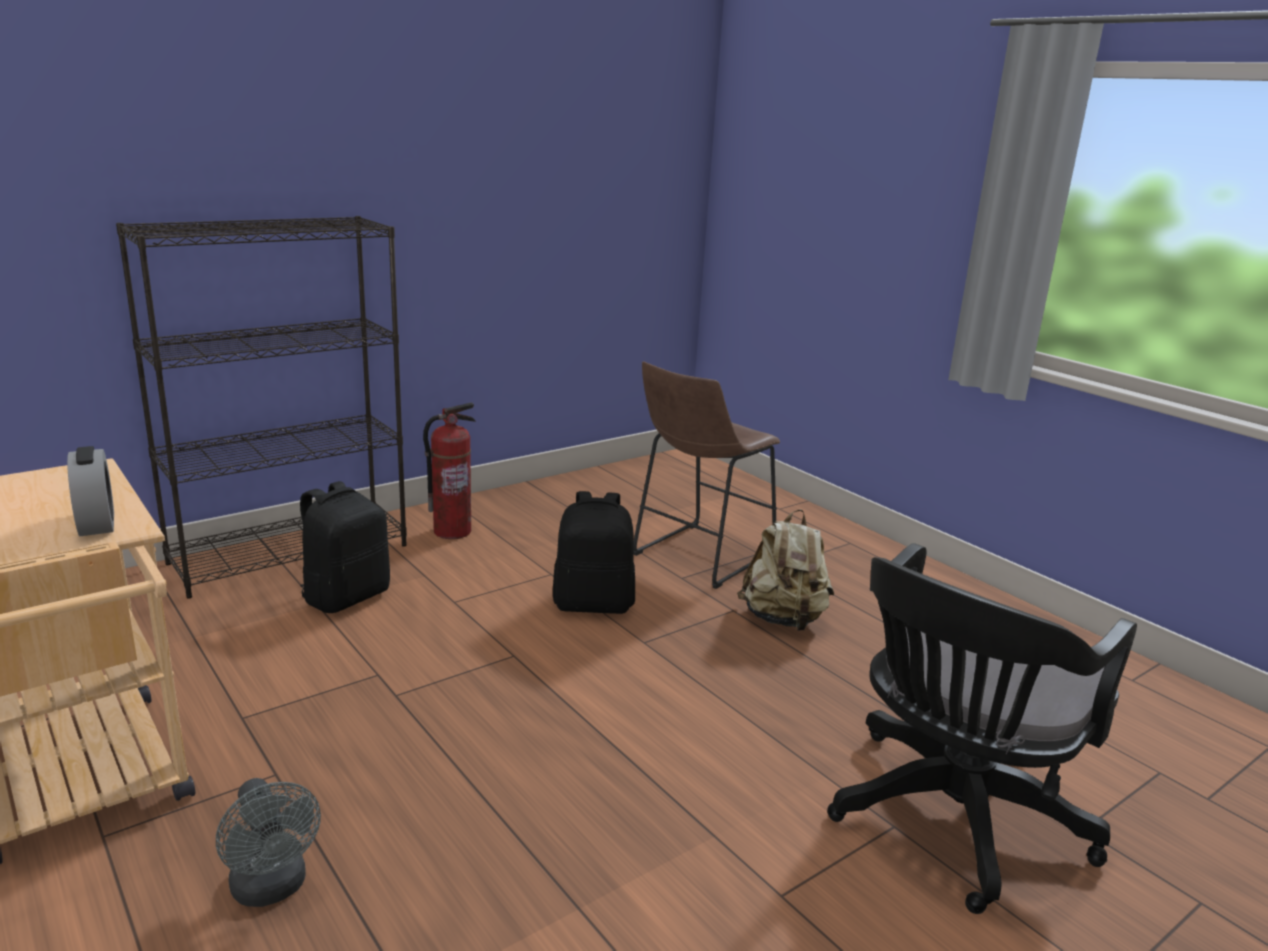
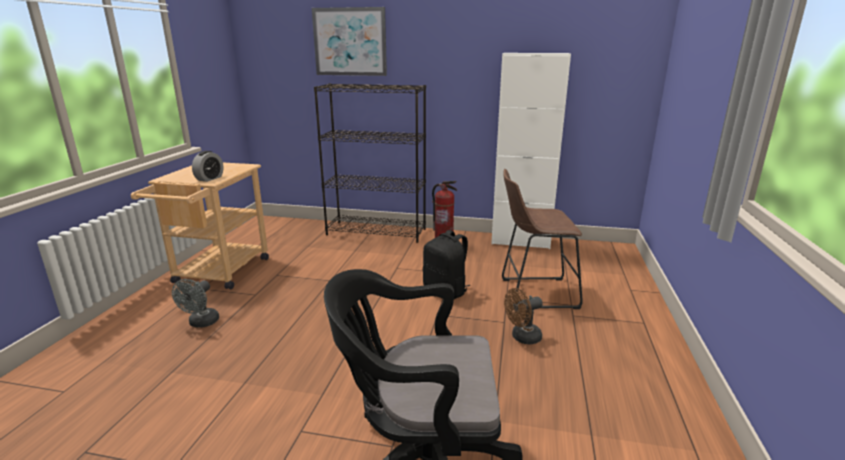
camera: 50 degrees right, 0 degrees up
(163, 119) = (350, 42): none -> picture
(346, 596) = (367, 252): black backpack -> none
(558, 489) = (520, 241): none -> white cabinet
(783, 619) = (522, 338): beige backpack -> brown fan

